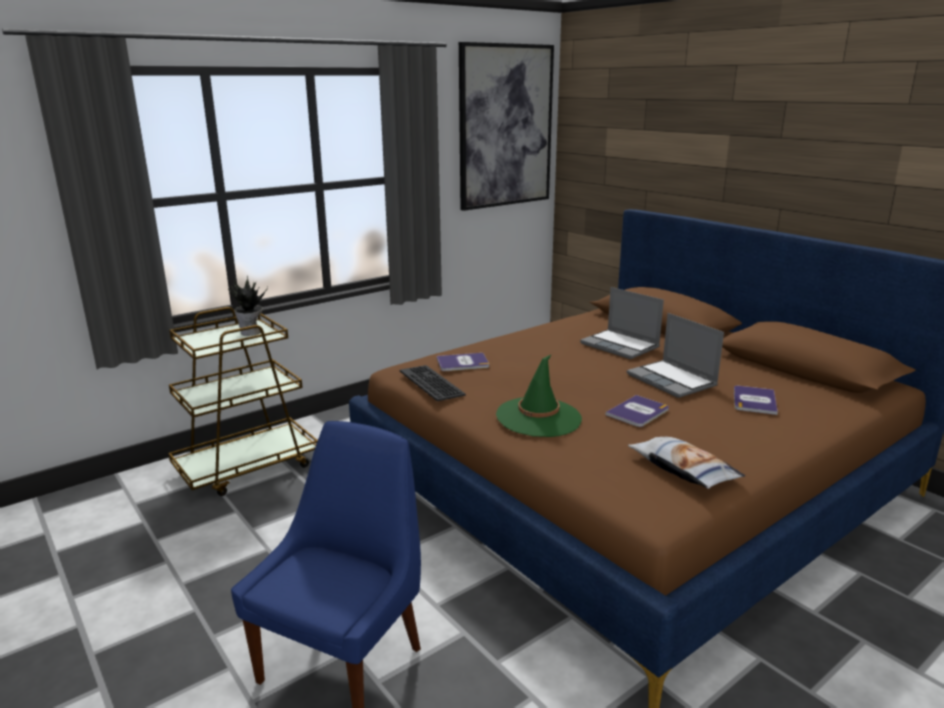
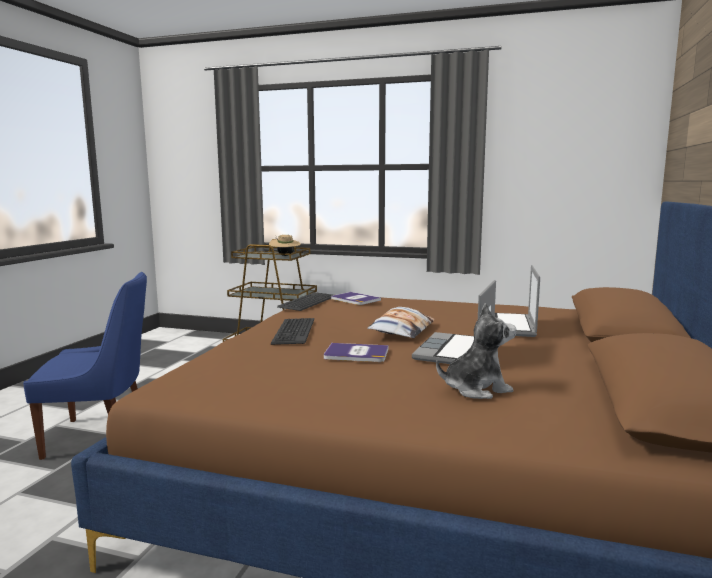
camera: 55 degrees right, 10 degrees down
(251, 332) = (285, 255): potted plant -> beige hat
(505, 126) = (585, 123): picture -> none
(538, 417) = (293, 331): green hat -> keyboard
(683, 469) = (254, 384): pillow -> pillow (402, 330)
(754, 401) = (476, 389): book -> plush toy

